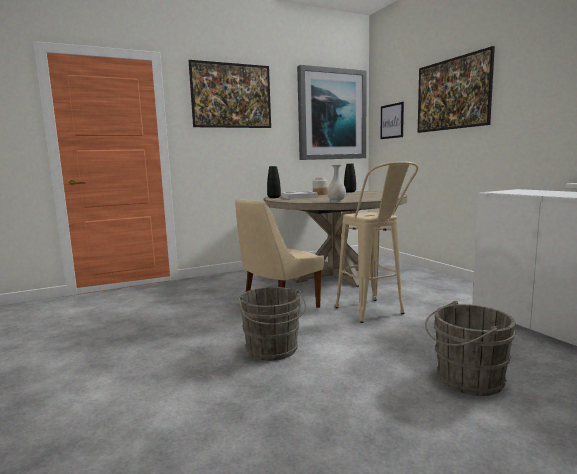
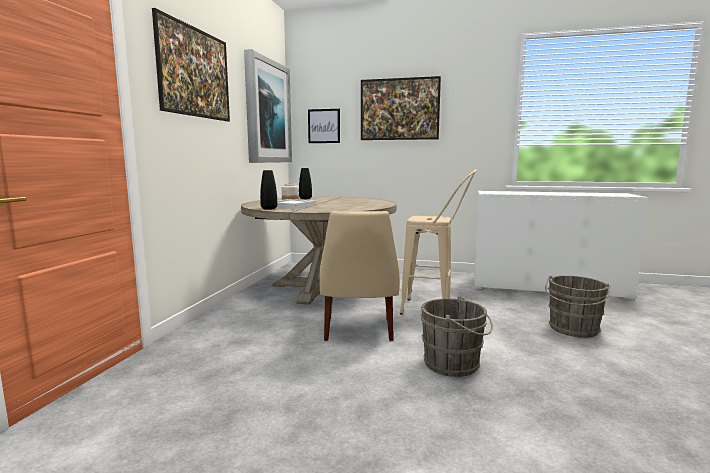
camera: 50 degrees left, 0 degrees up
(336, 201) = (370, 208): white vase -> none

